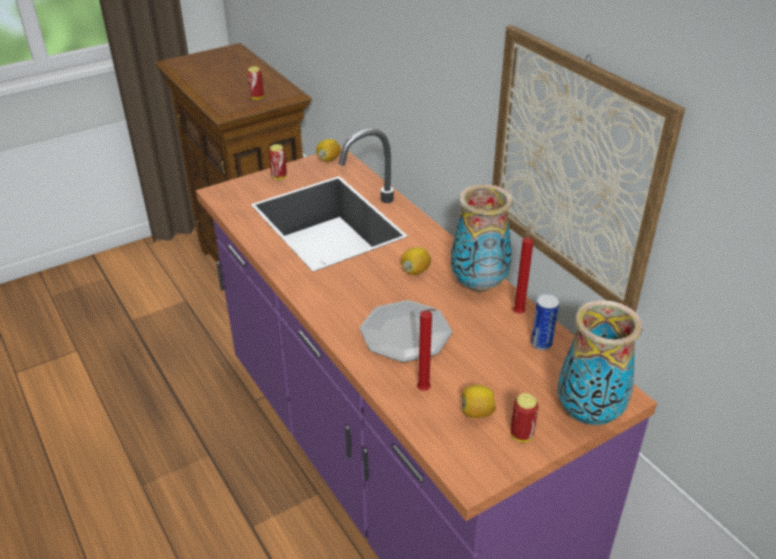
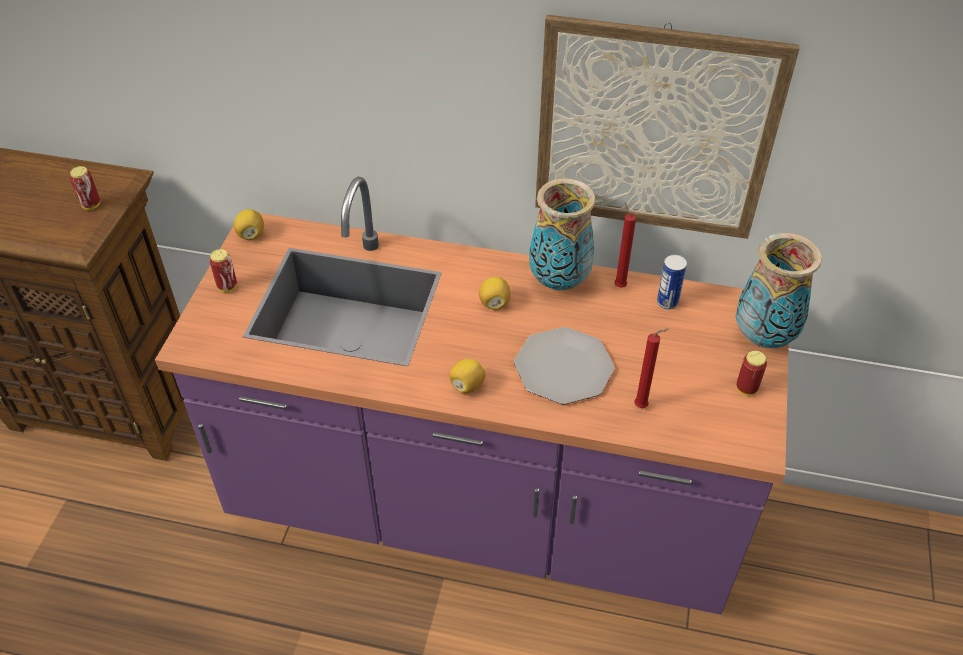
camera: 45 degrees left, 10 degrees up
(476, 412) = (698, 395): lemon -> lemon (467, 385)

